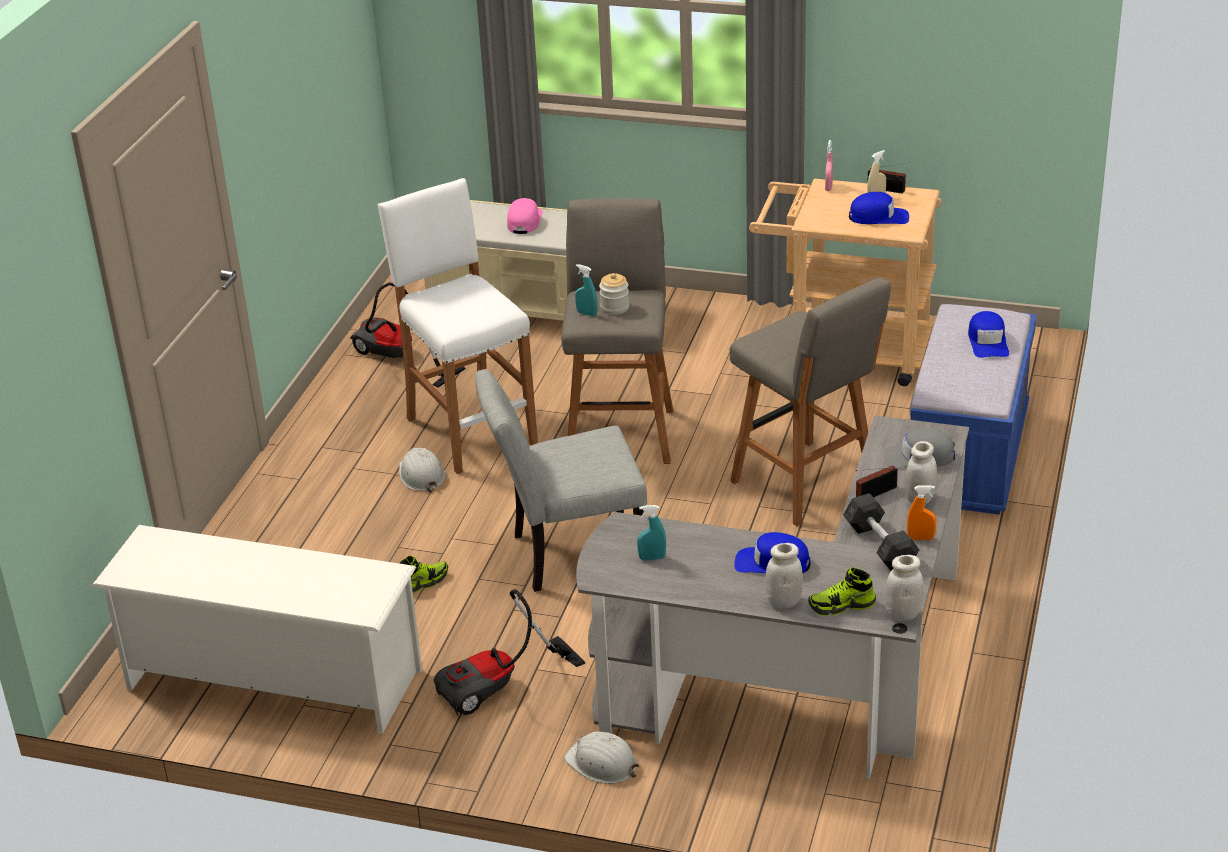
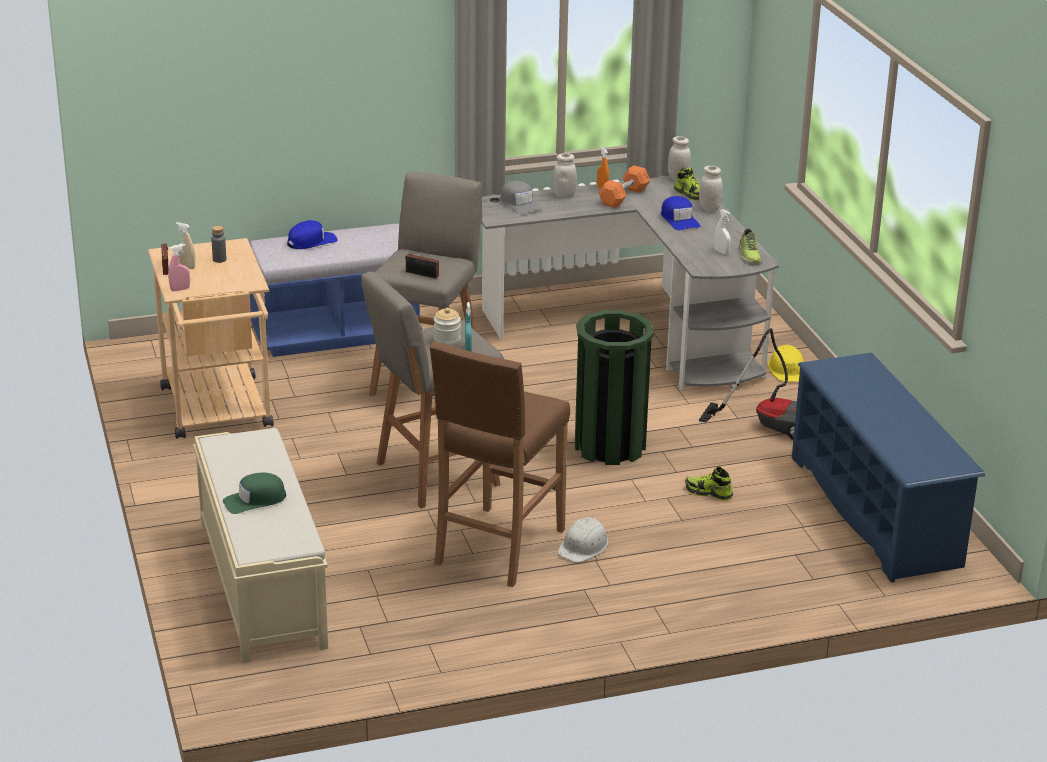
camera: 125 degrees left, 5 degrees down
(272, 680) = (876, 511): white shoe rack -> blue shoe rack
(395, 359) = (422, 636): vacuum cleaner -> none
(470, 430) = (498, 547): white stool -> brown stool
(524, 221) = (254, 500): pink cap -> green cap
(567, 554) = (610, 446): grey chair -> green trash can
(602, 763) = (787, 370): white hard hat -> yellow hard hat
(625, 576) = (749, 255): none -> shoe
(652, 558) = (721, 252): turquoise spray bottle -> white spray bottle
(873, 494) = (574, 208): radio -> radio (424, 274)
(879, 217) = (219, 259): blue cap -> grey bottle
(880, 545) = (624, 197): grey dumbbell -> orange dumbbell

